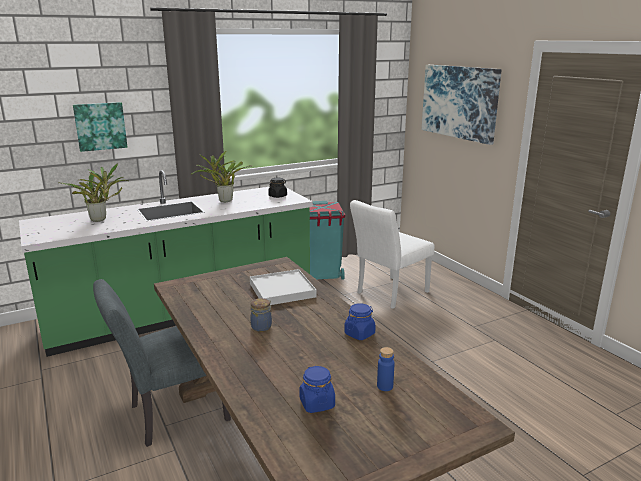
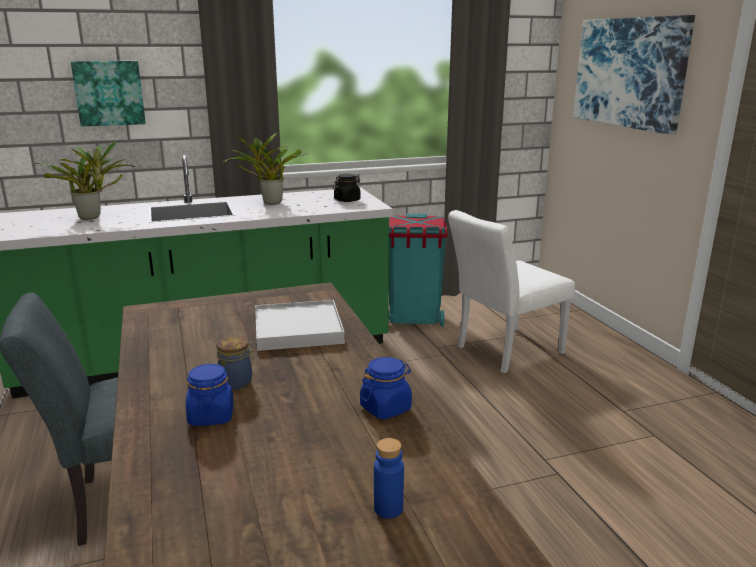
camera: 10 degrees right, 0 degrees up
(317, 403) = (254, 527): blue jar -> blue jar (211, 416)

